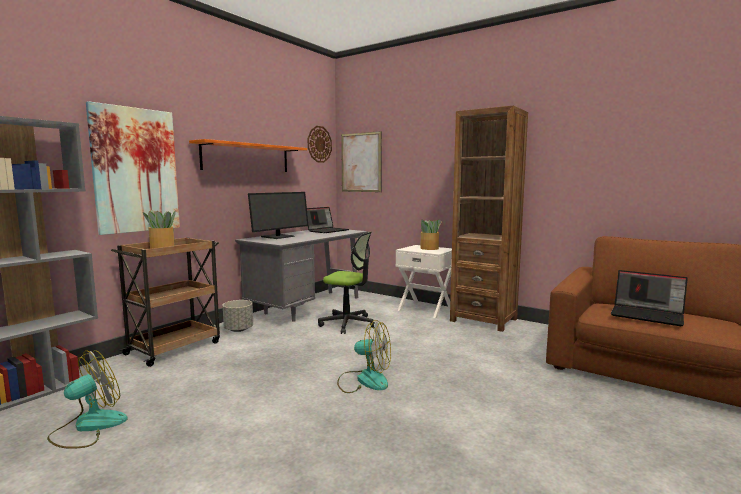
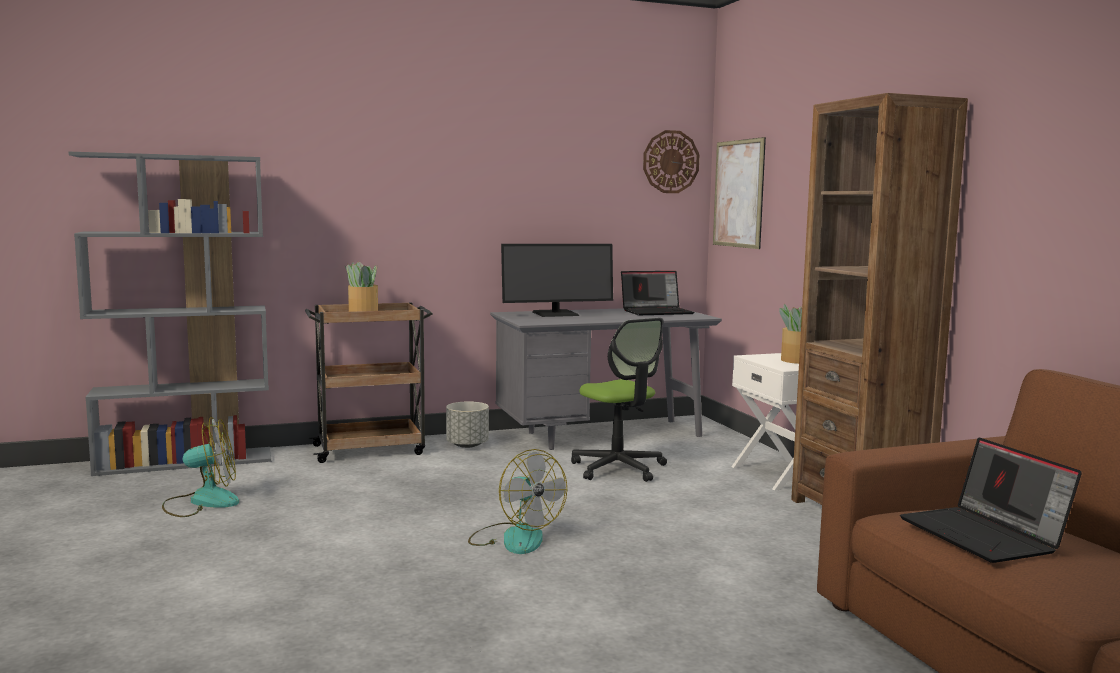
camera: 35 degrees right, 0 degrees up
(136, 170) = (347, 209): picture -> none
(247, 158) = (520, 189): orange shelf -> none

